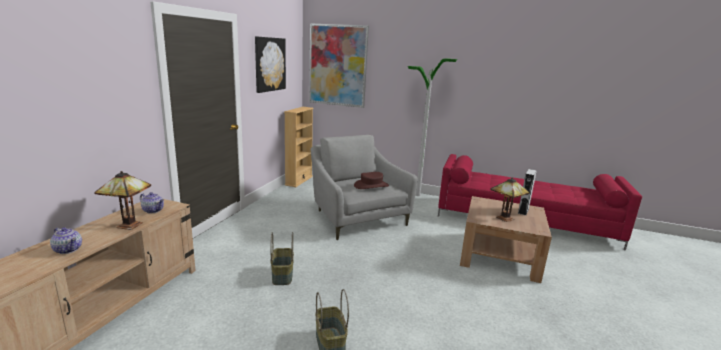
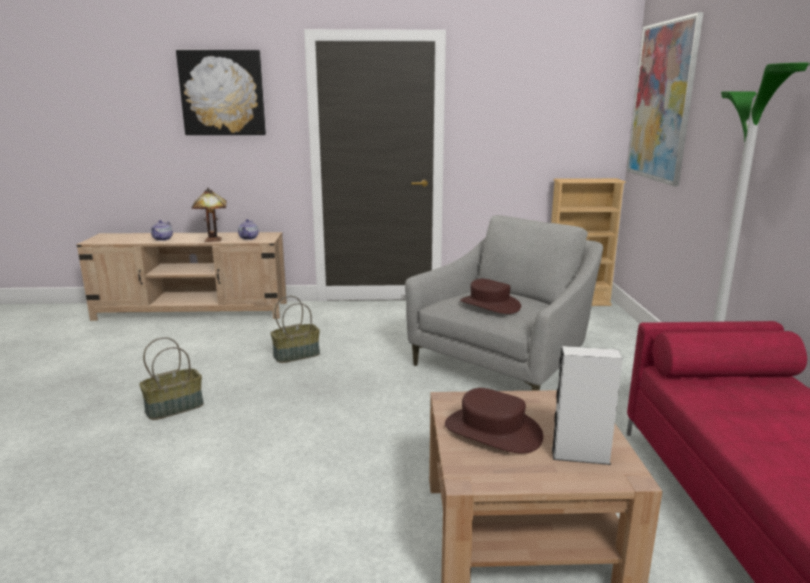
camera: 70 degrees right, 0 degrees up
(269, 64) = (523, 101): picture -> picture (222, 93)
(505, 219) = (492, 431): table lamp -> brown hat

